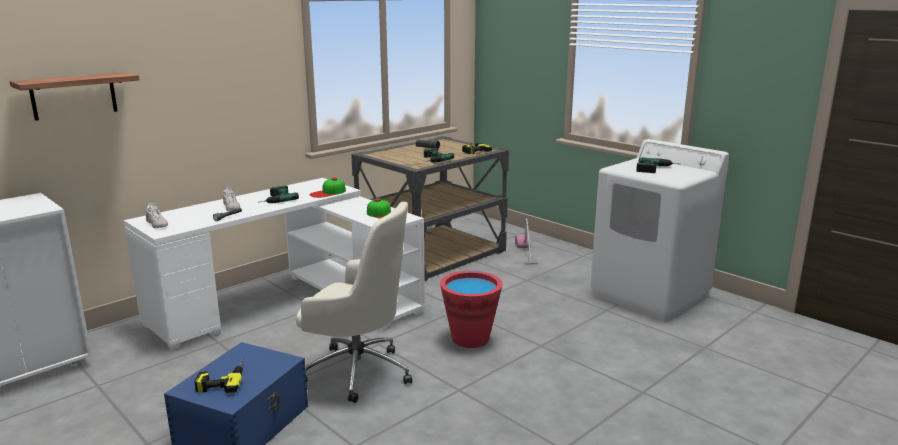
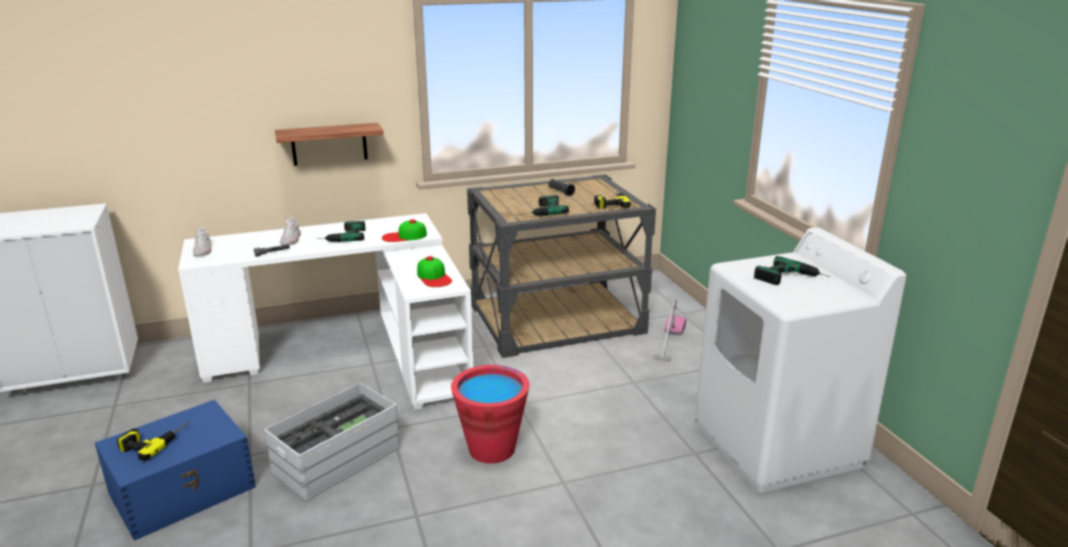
camera: 25 degrees right, 5 degrees up
(74, 96) = (141, 108): shelf -> shelf (329, 144)
(358, 373) = (337, 460): beige office chair -> grey storage box

